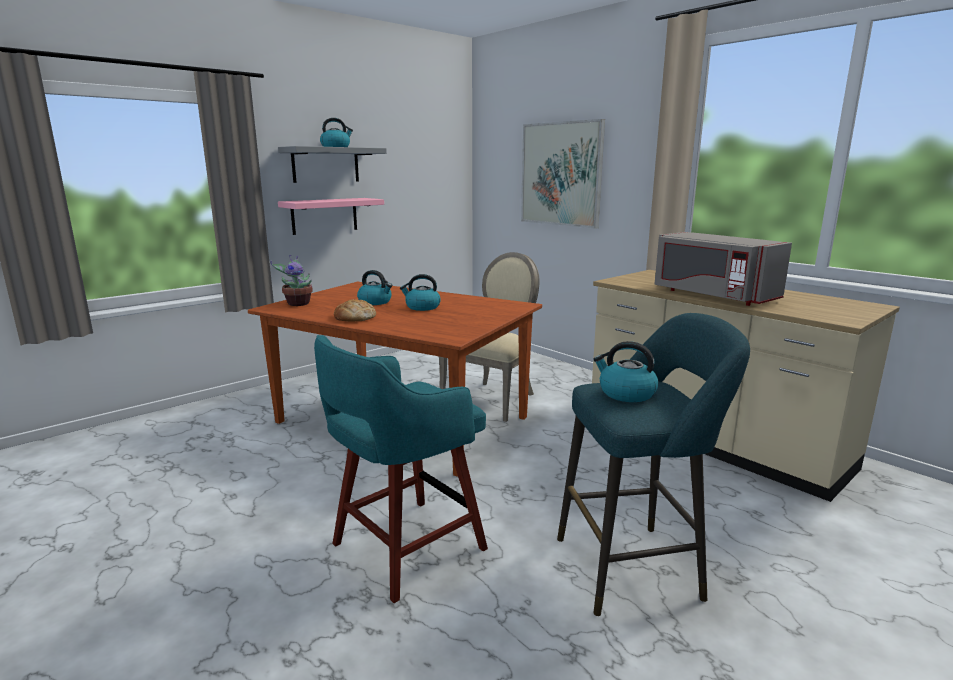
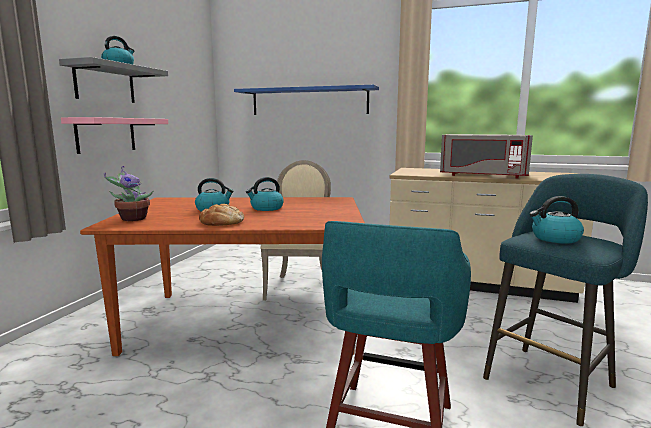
camera: 30 degrees left, 5 degrees down
(561, 174) = (309, 101): picture -> blue shelf

